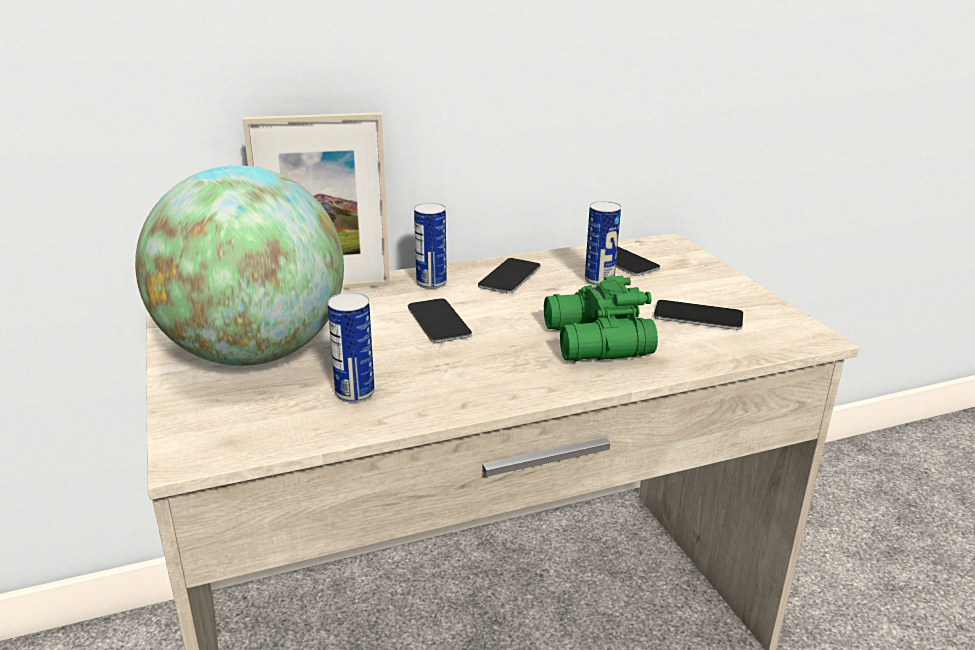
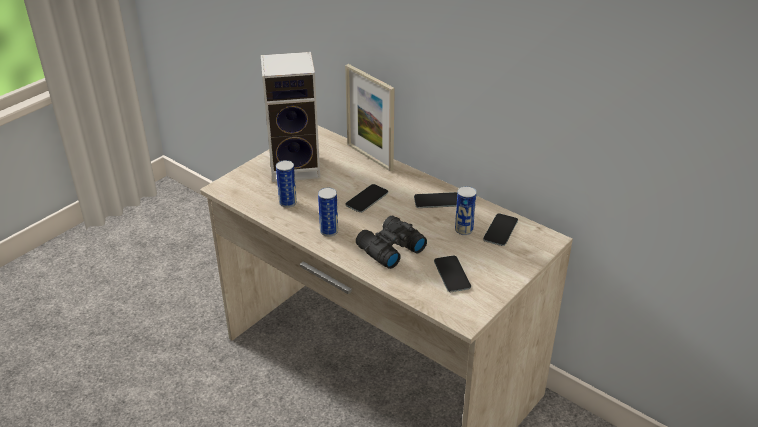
camera: 60 degrees right, 10 degrees up
(254, 353) = (297, 167): globe -> speaker
(431, 283) = (404, 181): can -> can (329, 231)
(594, 342) = (389, 249): green binoculars -> black binoculars

